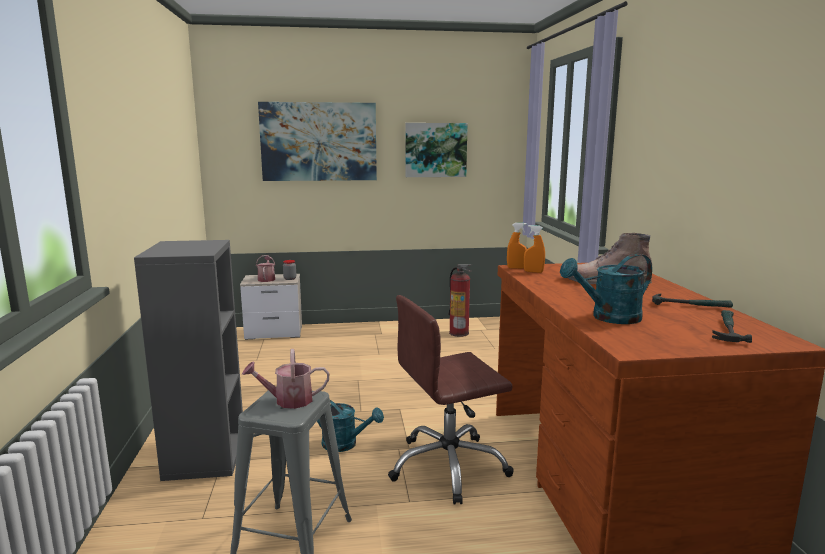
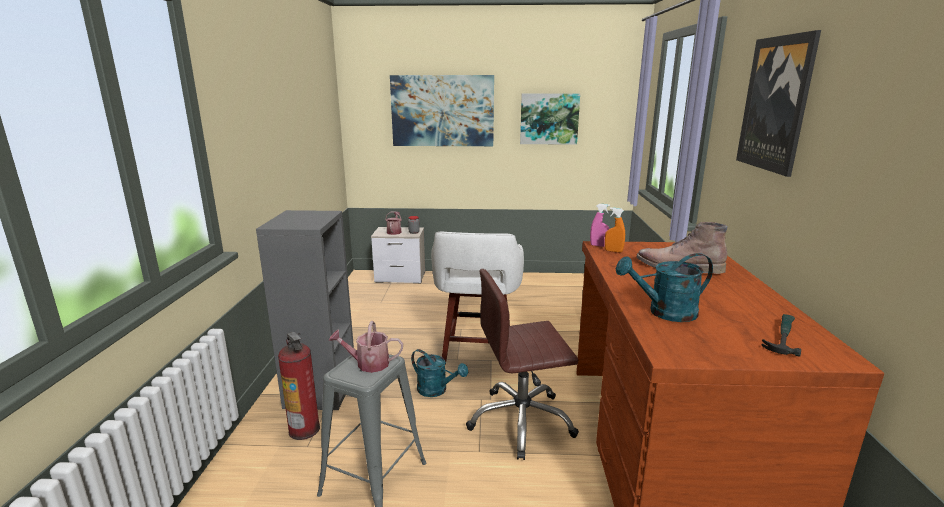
camera: 10 degrees right, 5 degrees up
(382, 402) = (477, 352): none -> white stool
(459, 333) = (561, 288): fire extinguisher -> fire extinguisher (305, 429)
(516, 268) = (599, 245): orange spray bottle -> pink spray bottle
(685, 113) = (776, 104): none -> picture
(690, 305) = (755, 303): hammer -> none

